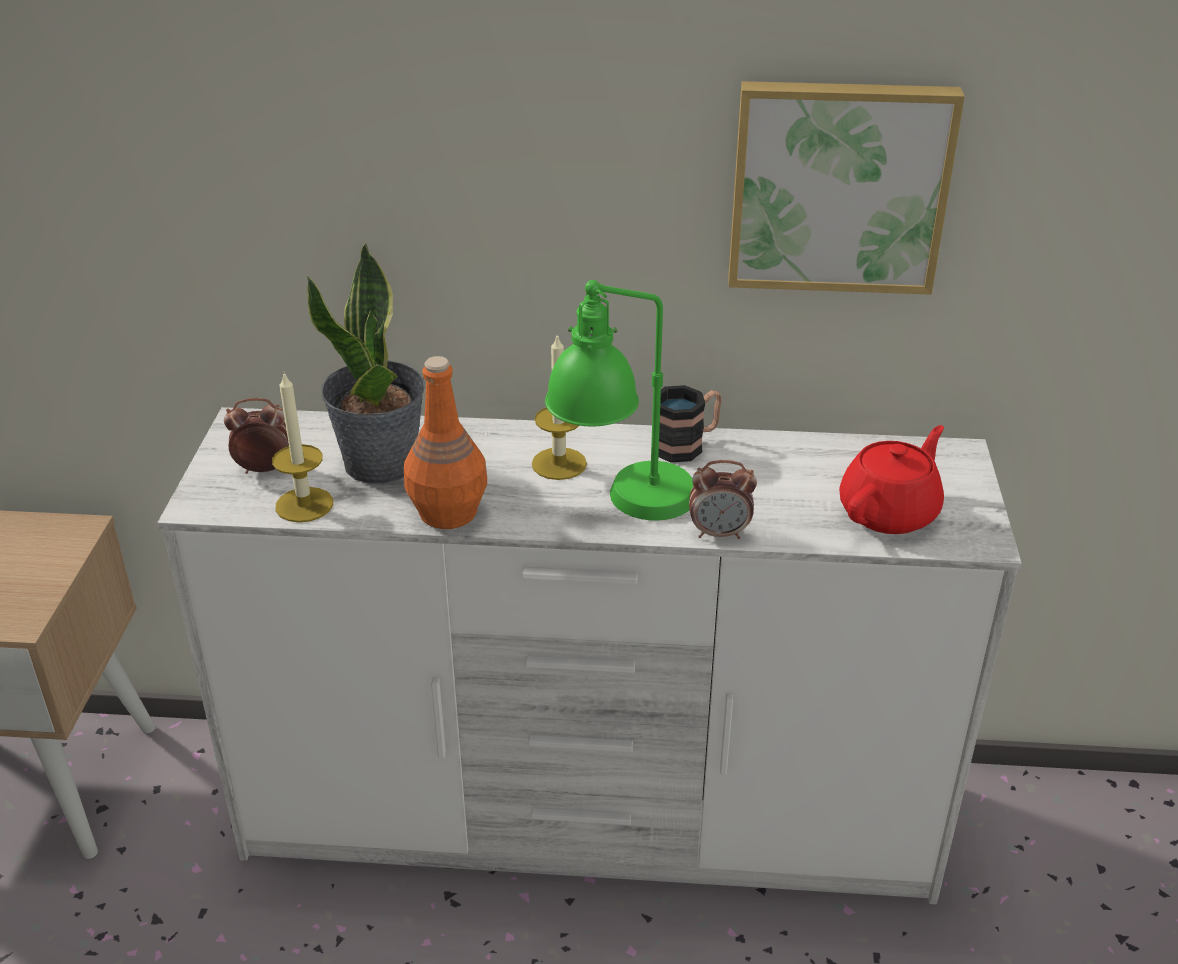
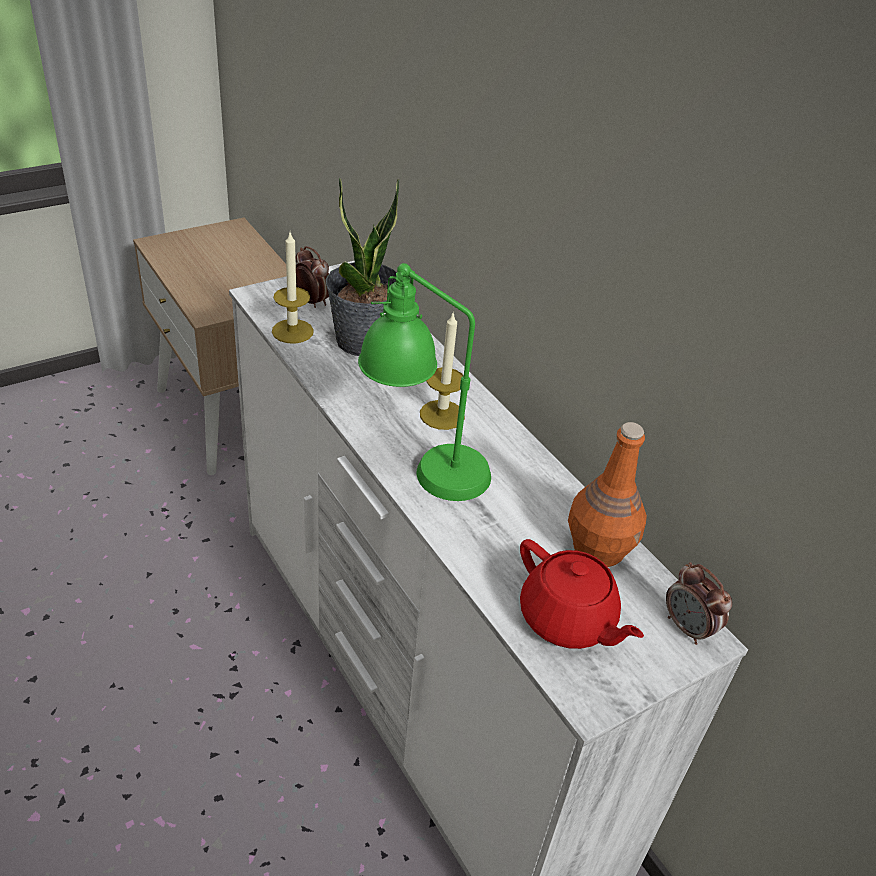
camera: 50 degrees right, 5 degrees up
(448, 511) = (340, 389): orange bottle -> orange bottle (599, 547)
(686, 444) = (532, 467): mug -> none
(719, 533) = (440, 528): alarm clock -> alarm clock (688, 628)
(838, 186) = (706, 323): picture -> none
(890, 512) = (567, 620): red teapot -> red teapot turned 45 degrees clockwise

